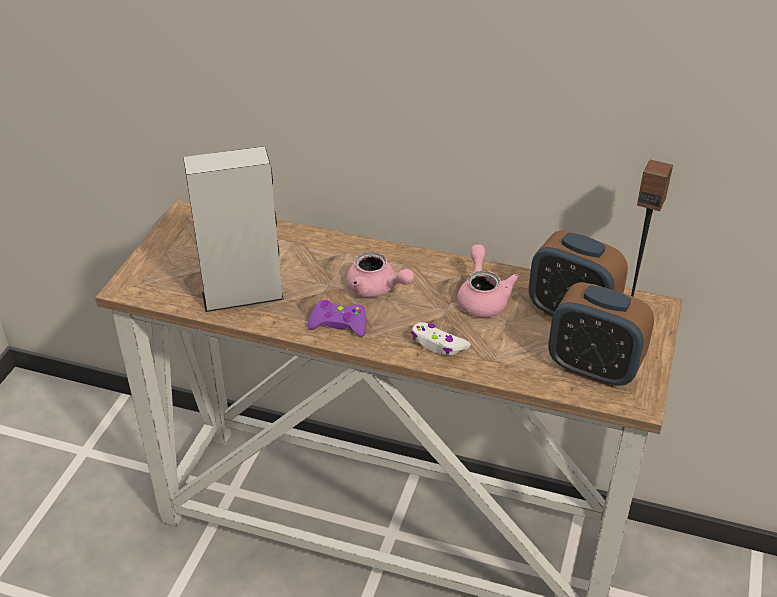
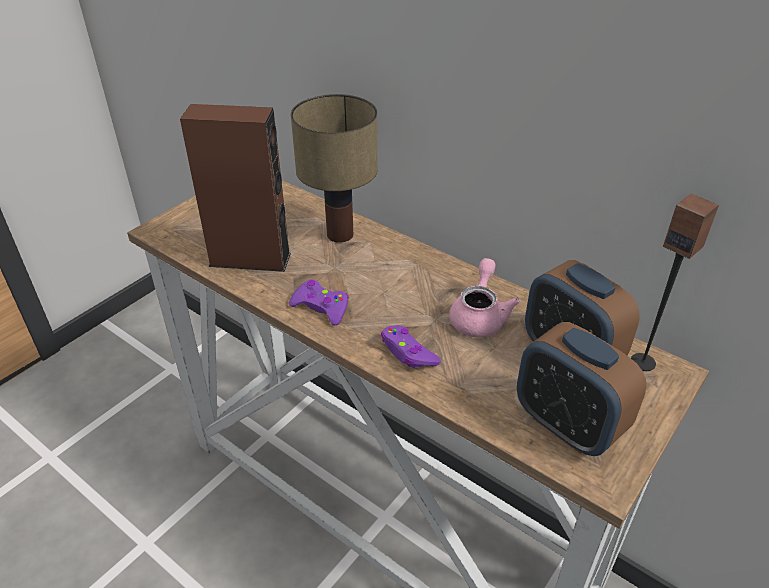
camera: 20 degrees right, 0 degrees up
(242, 295) = (250, 259): grey speaker -> brown speaker
(317, 252) = (341, 235): none -> table lamp
(377, 289) = (377, 282): pink teapot -> none
(438, 344) = (408, 353): white game controller -> purple game controller

